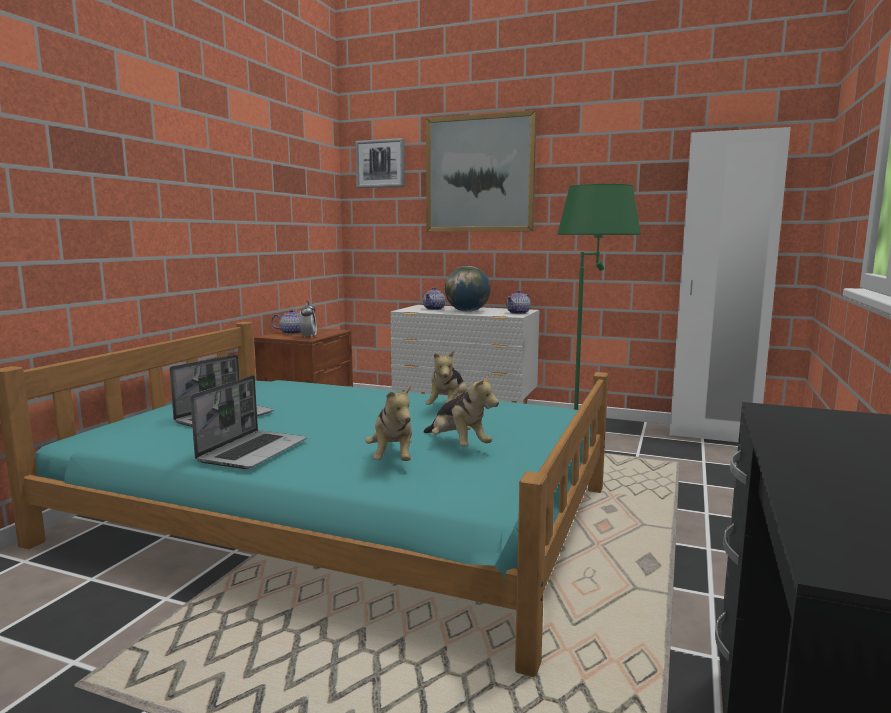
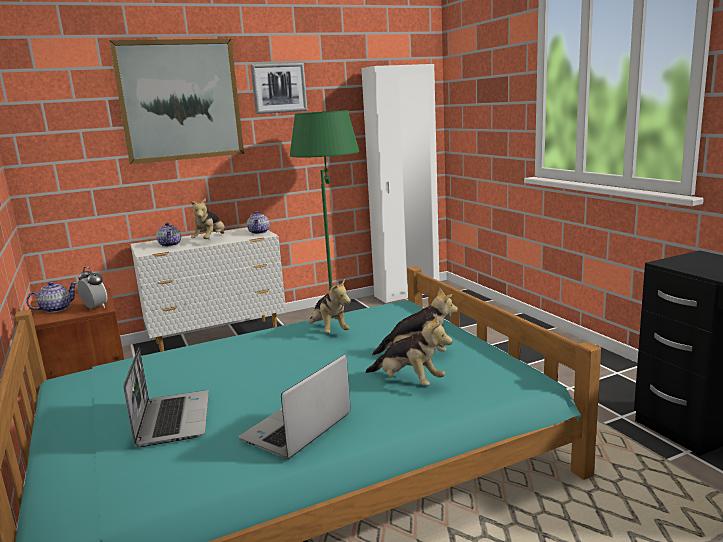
camera: 45 degrees left, 5 degrees up
(253, 451) = (297, 429): laptop -> laptop turned 120 degrees counterclockwise
(380, 164) = (52, 91): picture -> picture (279, 88)
(467, 311) = (210, 240): globe -> plush toy

